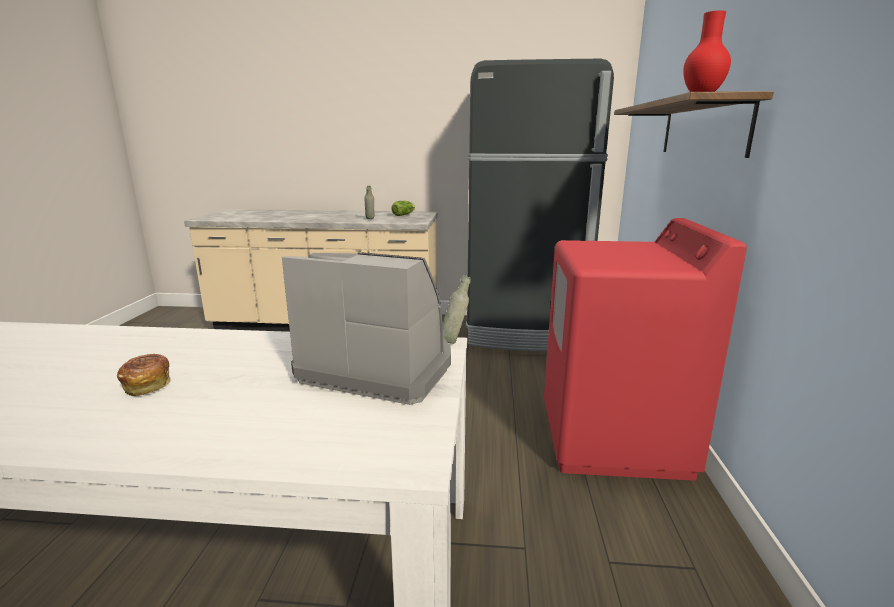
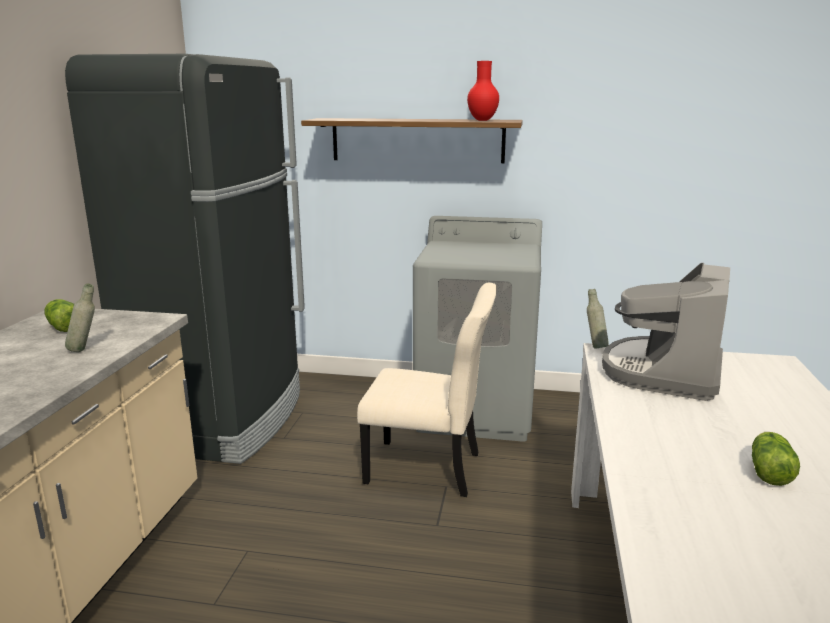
camera: 85 degrees left, 0 degrees up
(148, 385) = (769, 471): bread -> lettuce
(484, 414) = (428, 469): none -> beige chair
(613, 439) = (476, 411): red washing machine -> grey washing machine

